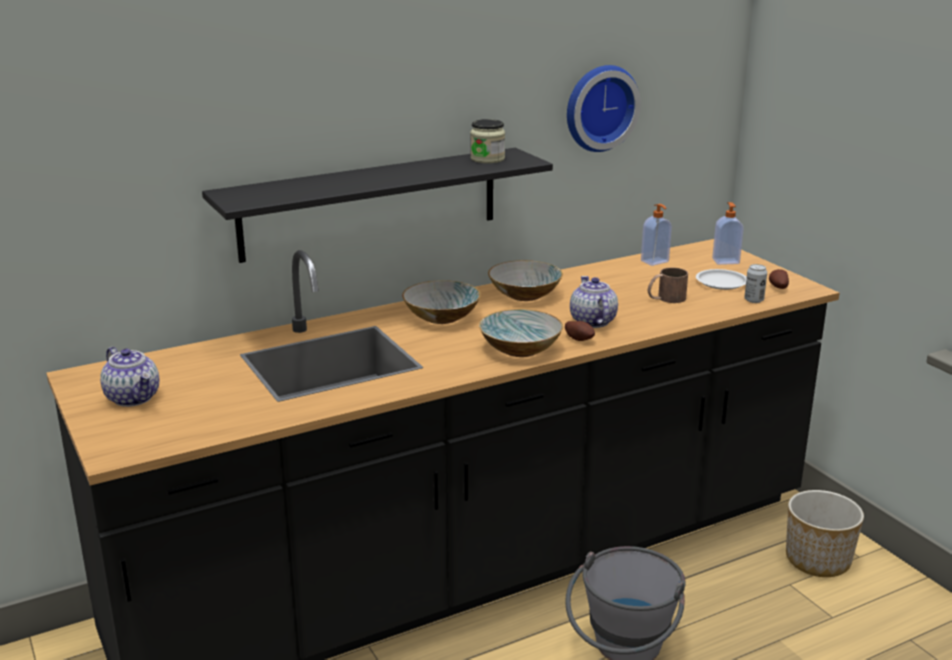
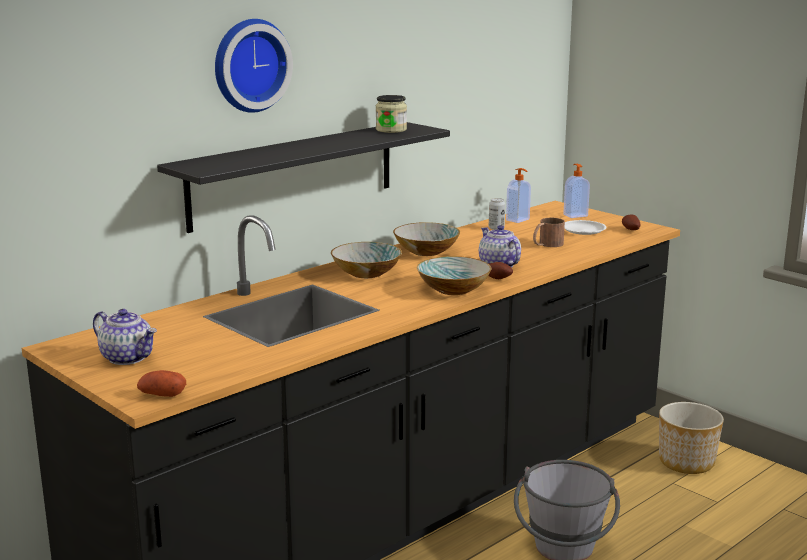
camera: 15 degrees left, 5 degrees down
(134, 449) = (162, 395): none -> potato
(599, 107) = (466, 85): wall clock -> wall clock (249, 65)
(754, 300) = (618, 240): can -> can (496, 228)

